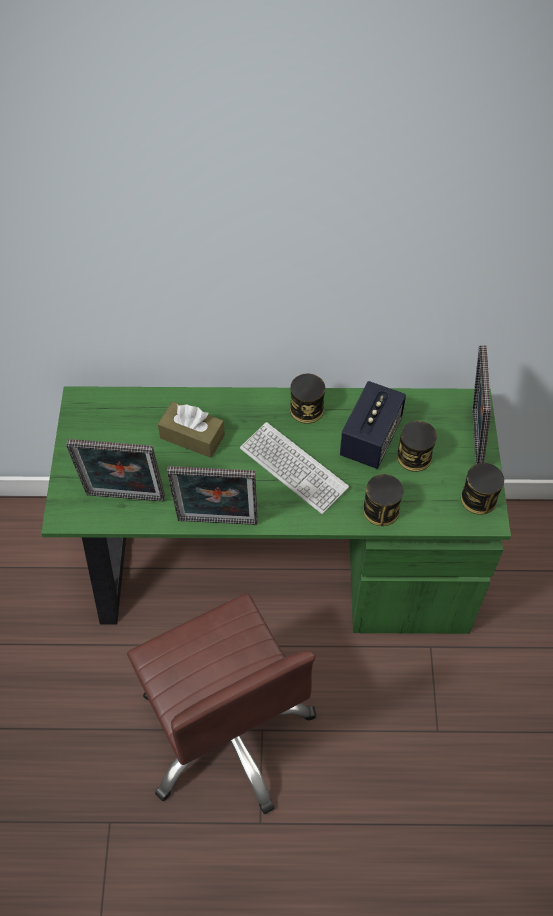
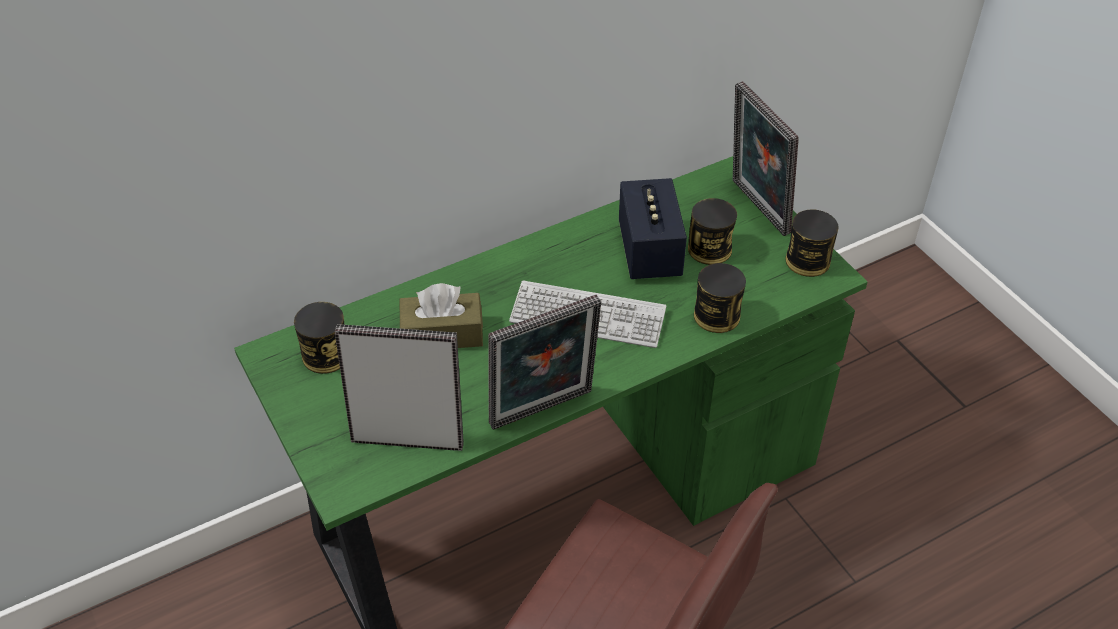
camera: 30 degrees left, 10 degrees down
(124, 500) = (408, 437): picture frame -> picture frame turned 150 degrees counterclockwise
(306, 409) = (556, 251): can -> can (326, 355)

